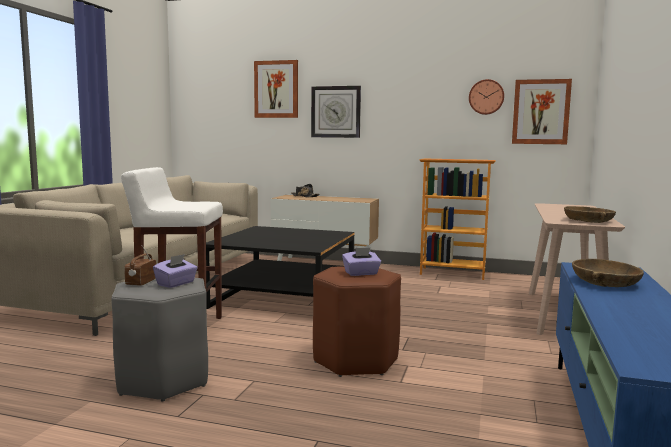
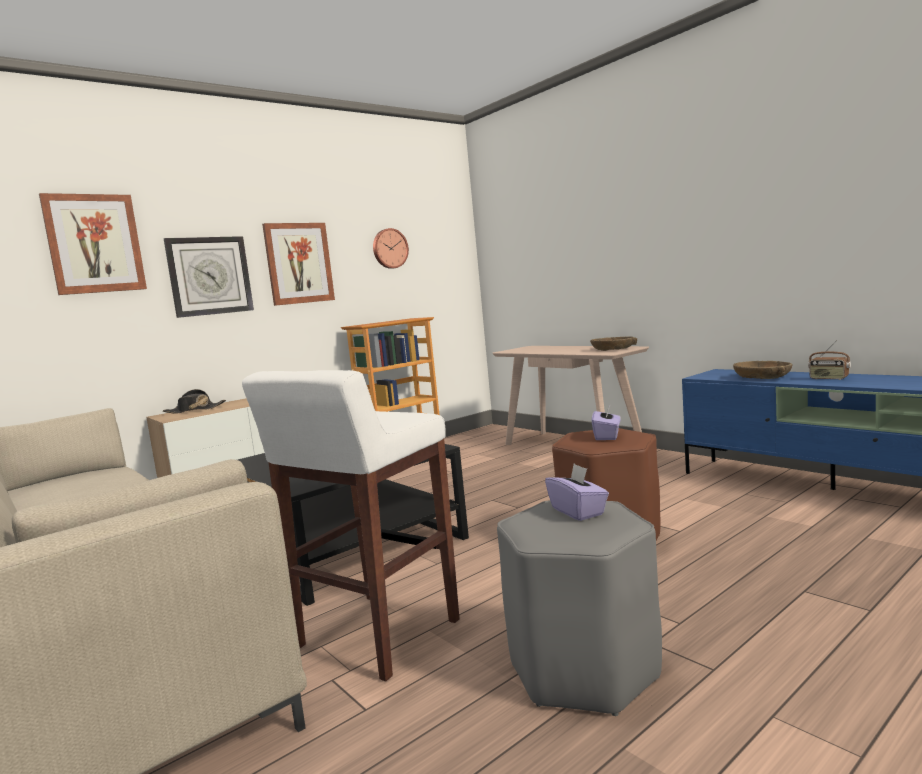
camera: 55 degrees left, 0 degrees up
(140, 282) = (550, 531): radio -> radio (828, 378)
(541, 112) = (438, 263): picture -> picture (299, 263)

